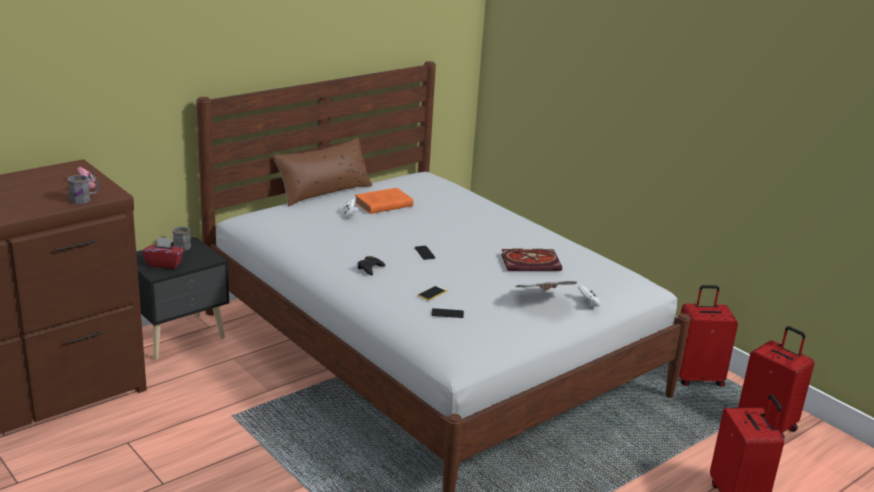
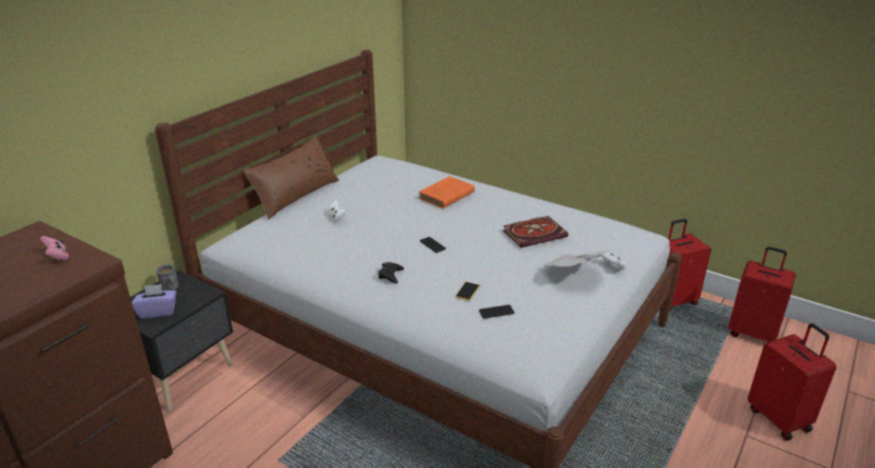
camera: 15 degrees left, 5 degrees up
(84, 199) = (61, 276): grey mug -> none
(164, 264) = (158, 311): red tissue box -> purple tissue box
(382, 204) = (361, 199): orange book -> orange book (445, 196)

